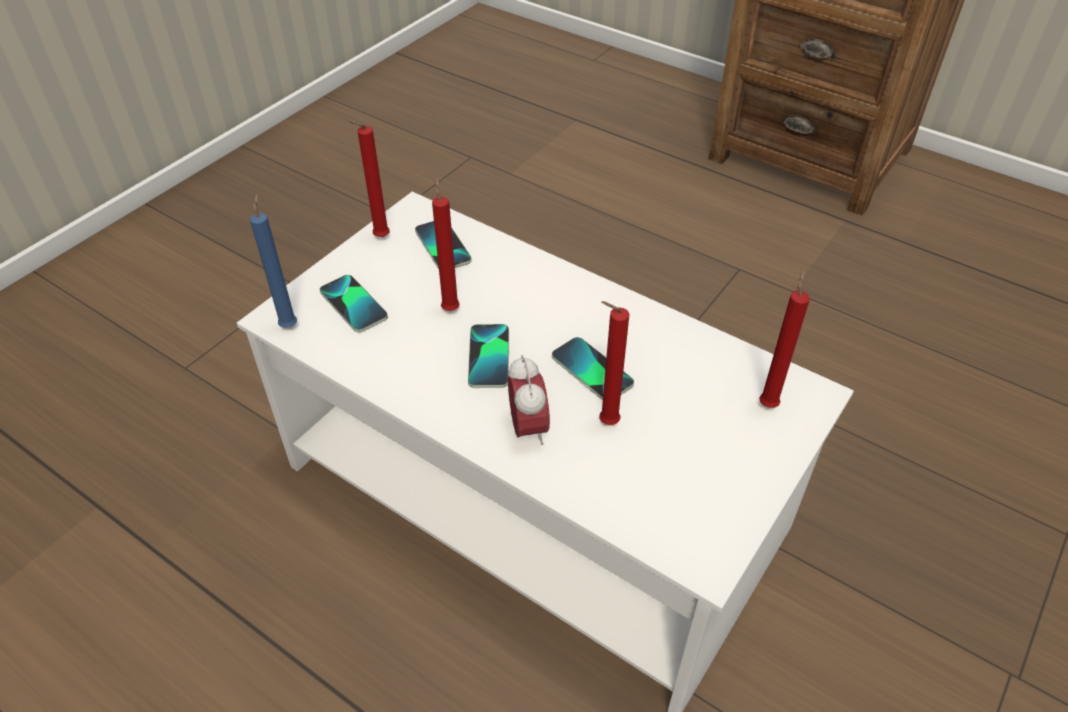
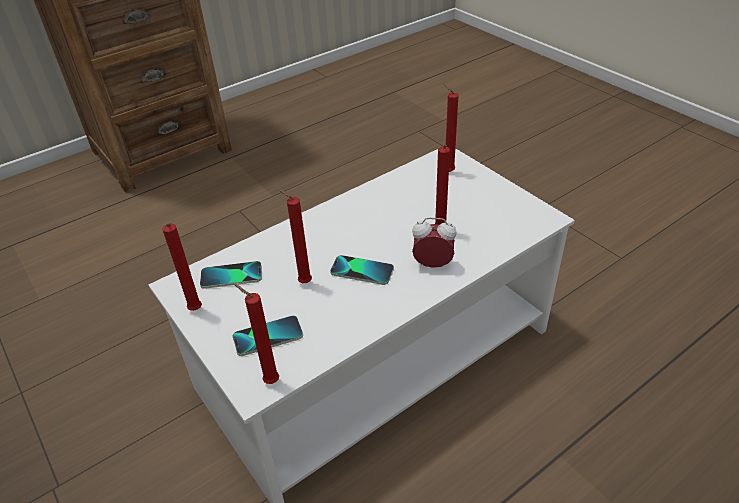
camera: 70 degrees left, 5 degrees down
(289, 324) = (269, 380): blue candle -> red candle
(591, 371) = (395, 228): phone -> none

